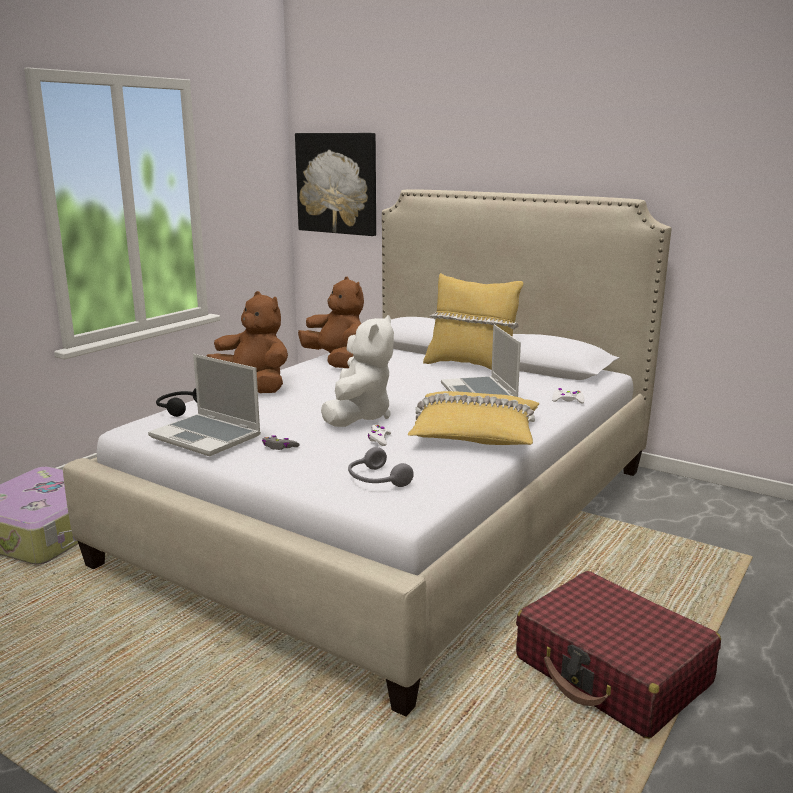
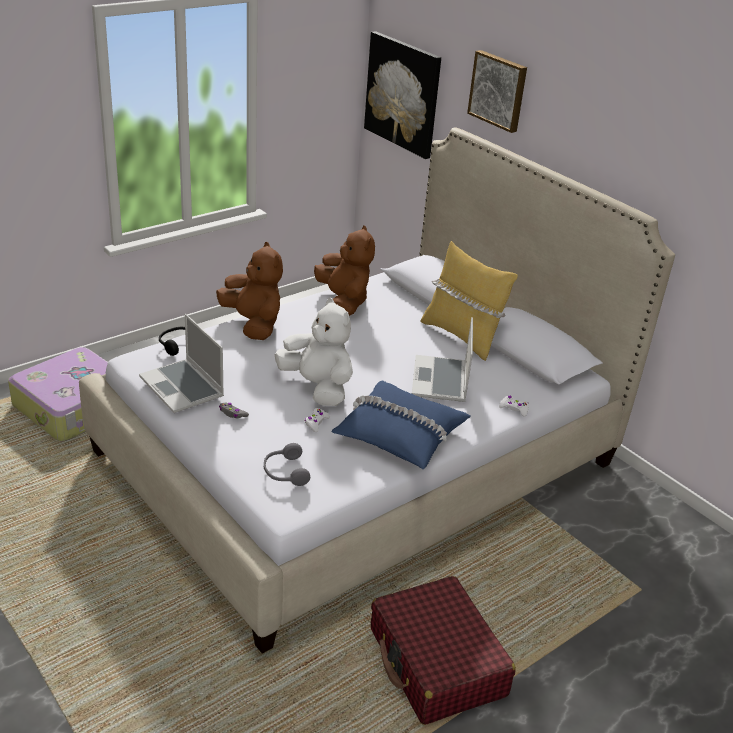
camera: 15 degrees right, 15 degrees up
(358, 416) = (317, 387): white plush toy -> white plush toy turned 75 degrees counterclockwise
(443, 143) = (498, 90): none -> picture
(475, 433) = (400, 434): yellow pillow -> blue pillow

